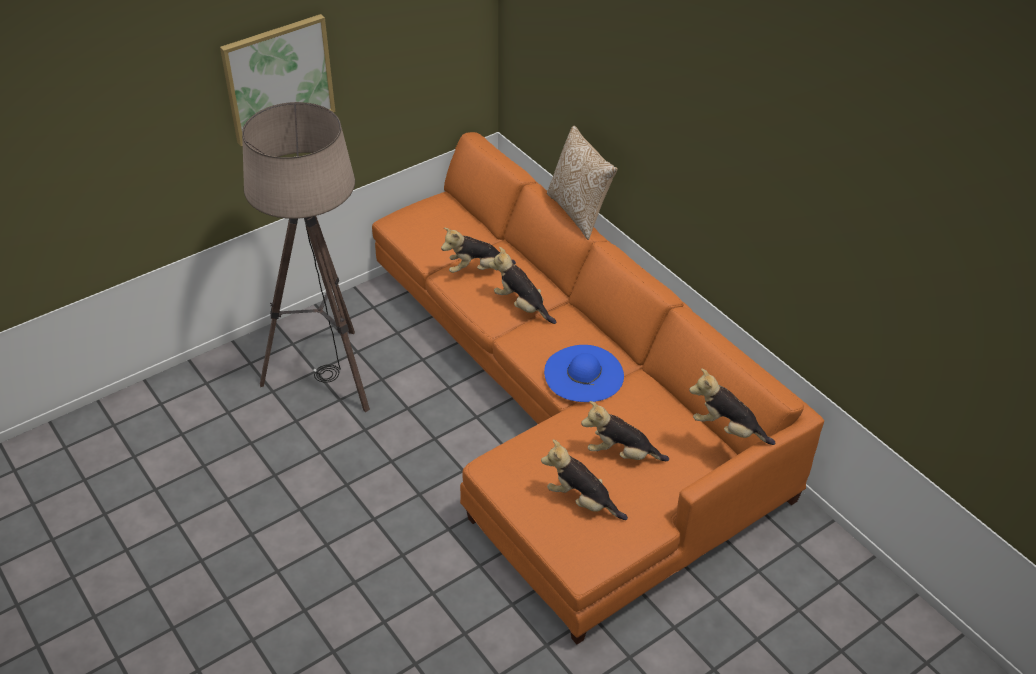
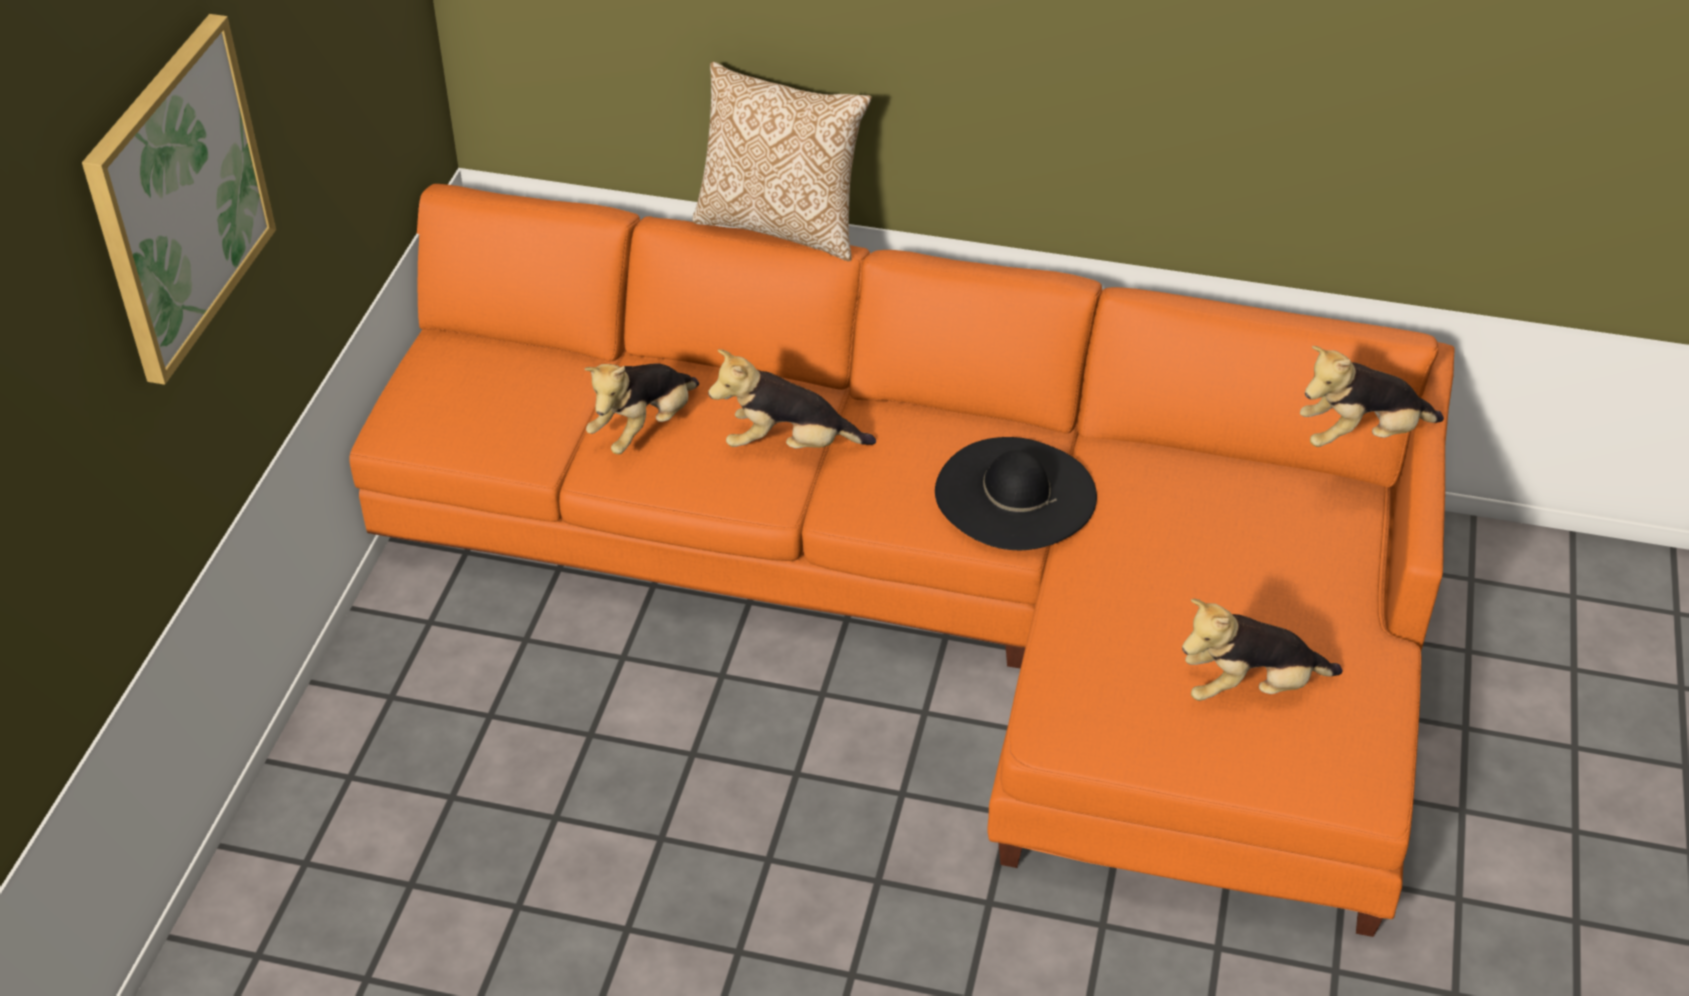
camera: 40 degrees left, 0 degrees up
(327, 375) = (482, 790): floor lamp -> none
(583, 374) = (1015, 493): blue hat -> black hat
(621, 454) = (1217, 579): plush toy -> none

